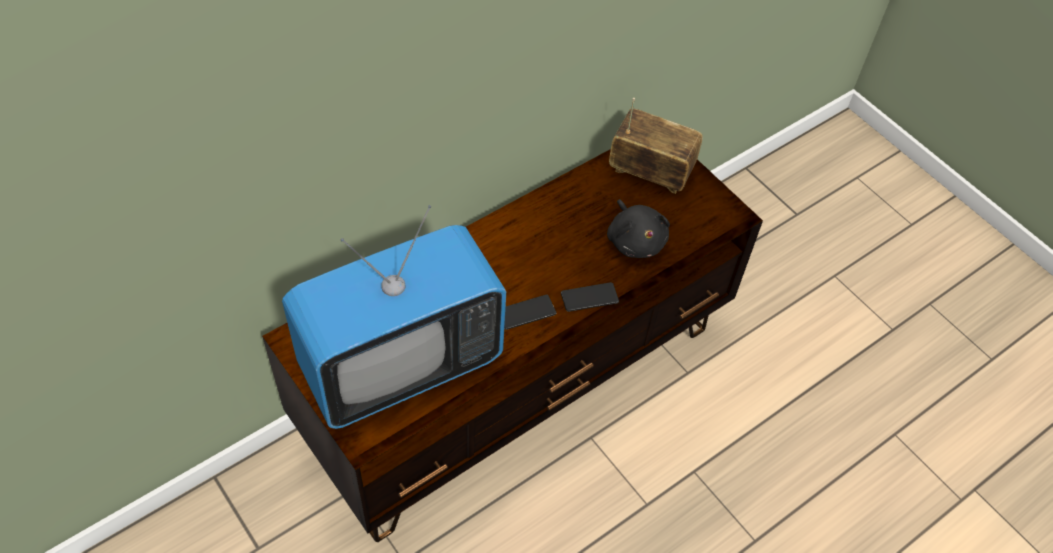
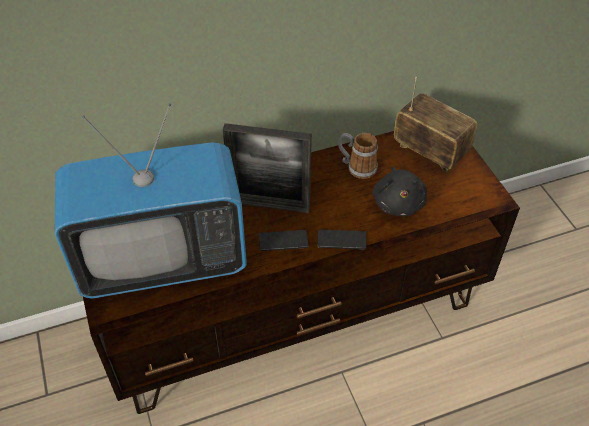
camera: 20 degrees right, 5 degrees down
(496, 272) = (269, 205): none -> picture frame
(576, 207) = (356, 167): none -> mug

